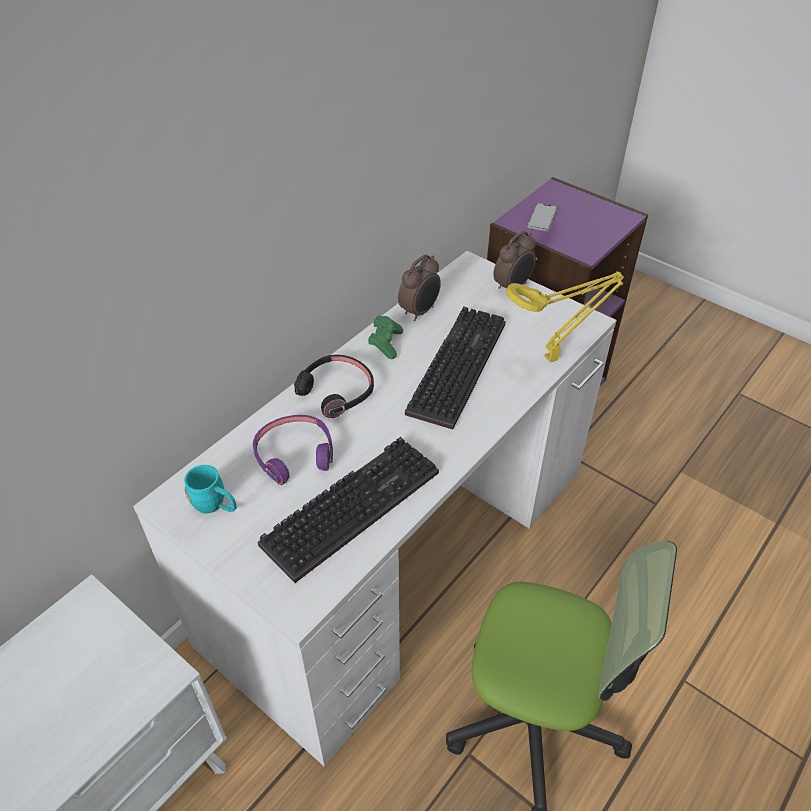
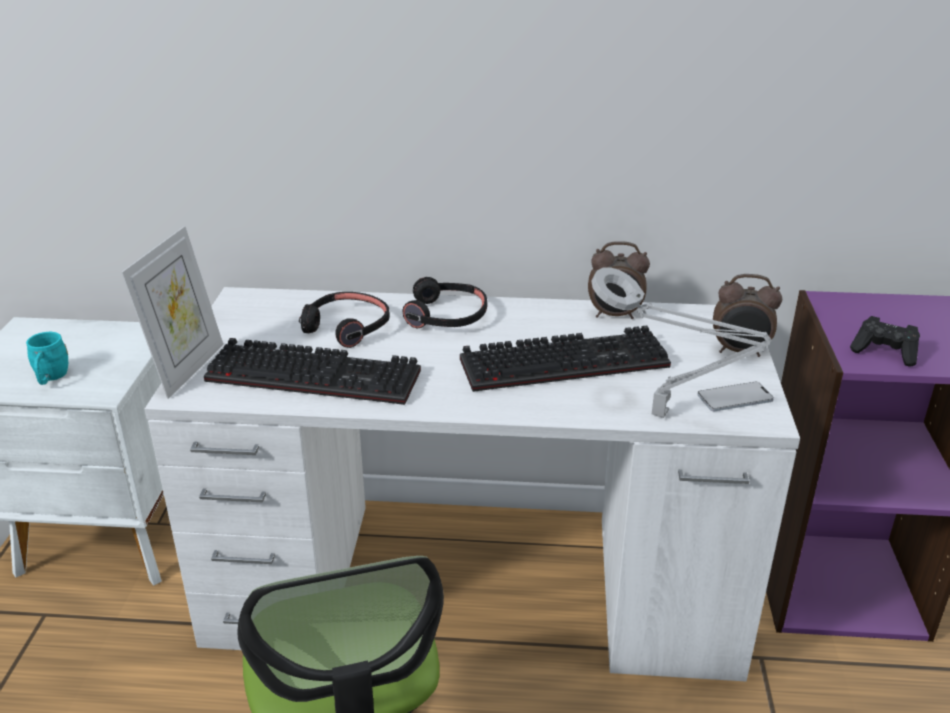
camera: 55 degrees right, 15 degrees down
(215, 506) = (255, 316): turquoise mug -> turquoise mug (50, 378)
(260, 588) = (187, 368): none -> picture frame
(294, 455) = (347, 327): purple headphones -> black headphones
(385, 343) = (543, 315): green game controller -> none
(542, 218) = (870, 314): phone -> phone (735, 398)
(554, 357) = (665, 416): yellow table lamp -> grey table lamp
(585, 239) = (885, 352): none -> black game controller

